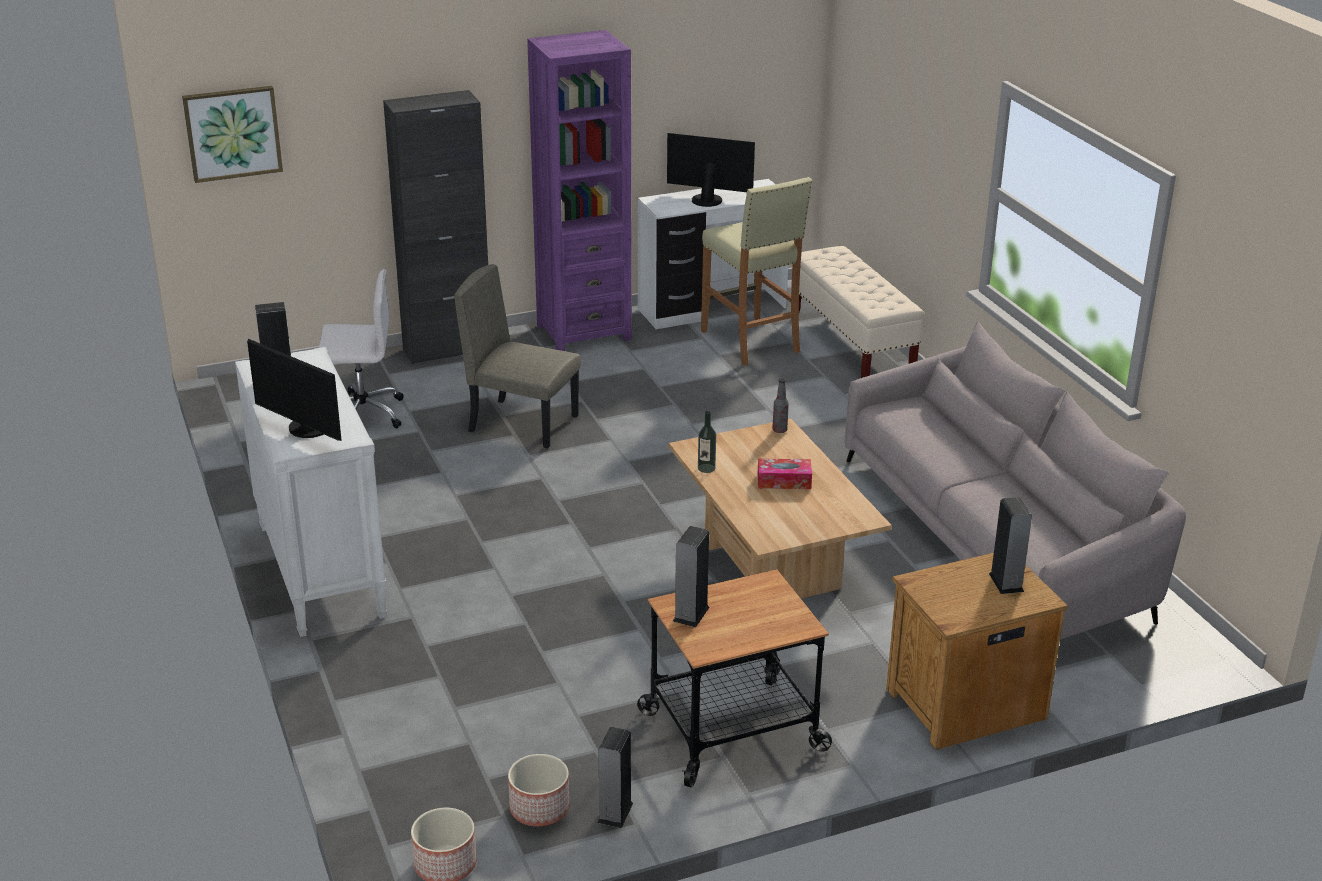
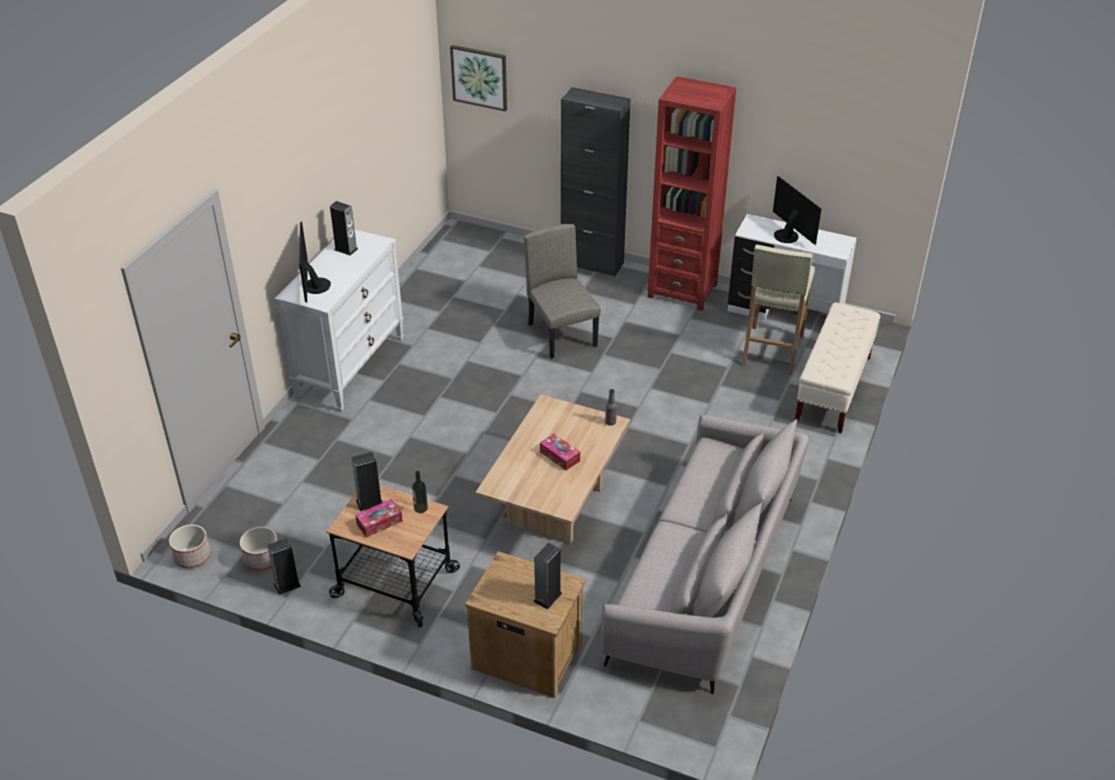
camera: 45 degrees right, 10 degrees up
(360, 414) = (492, 283): white office chair -> none
(583, 332) = (682, 290): purple bookcase -> red bookcase
(706, 468) = (533, 422): bottle -> bottle (420, 508)
(736, 624) = (379, 523): none -> tissue box

